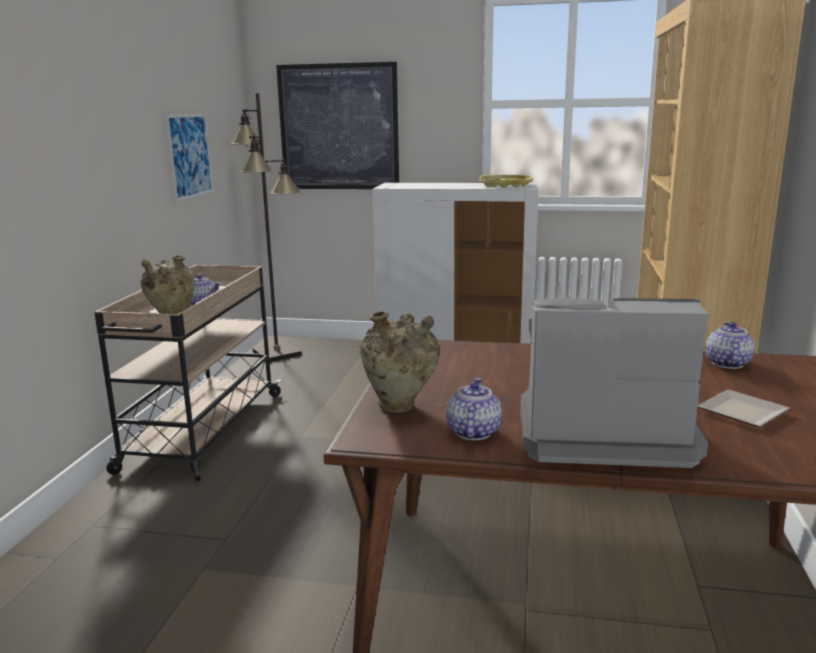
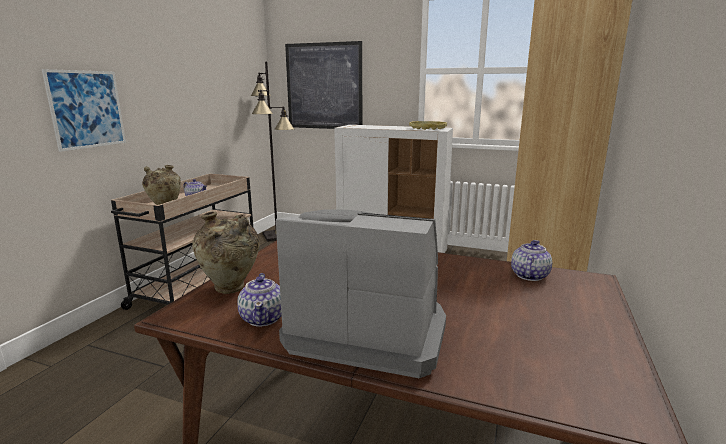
camera: 10 degrees right, 0 degrees up
(189, 156) = (212, 101): picture -> picture (87, 109)
(472, 432) = (263, 318): teapot -> teapot turned 150 degrees clockwise
(738, 412) = (507, 324): plate -> none

